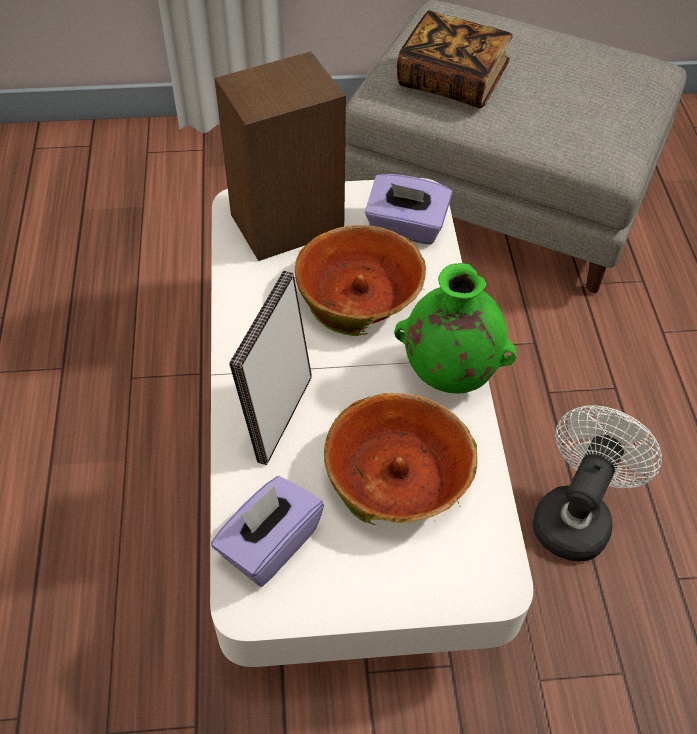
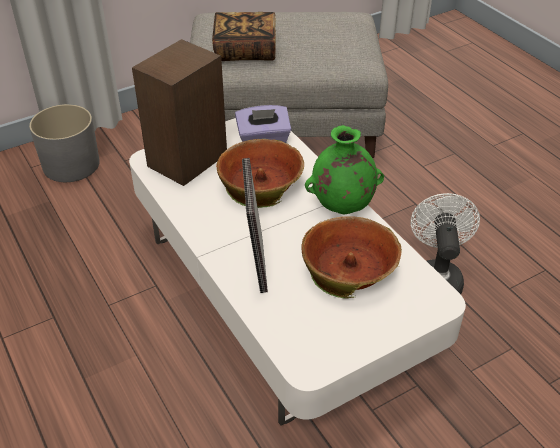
camera: 25 degrees left, 10 degrees down
(195, 164) = (71, 164): none -> grey planter
(269, 544) = (298, 332): purple tissue box -> none

